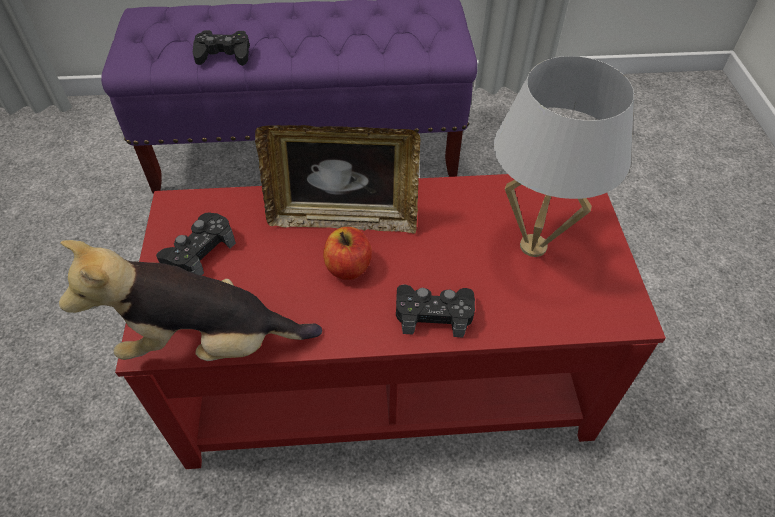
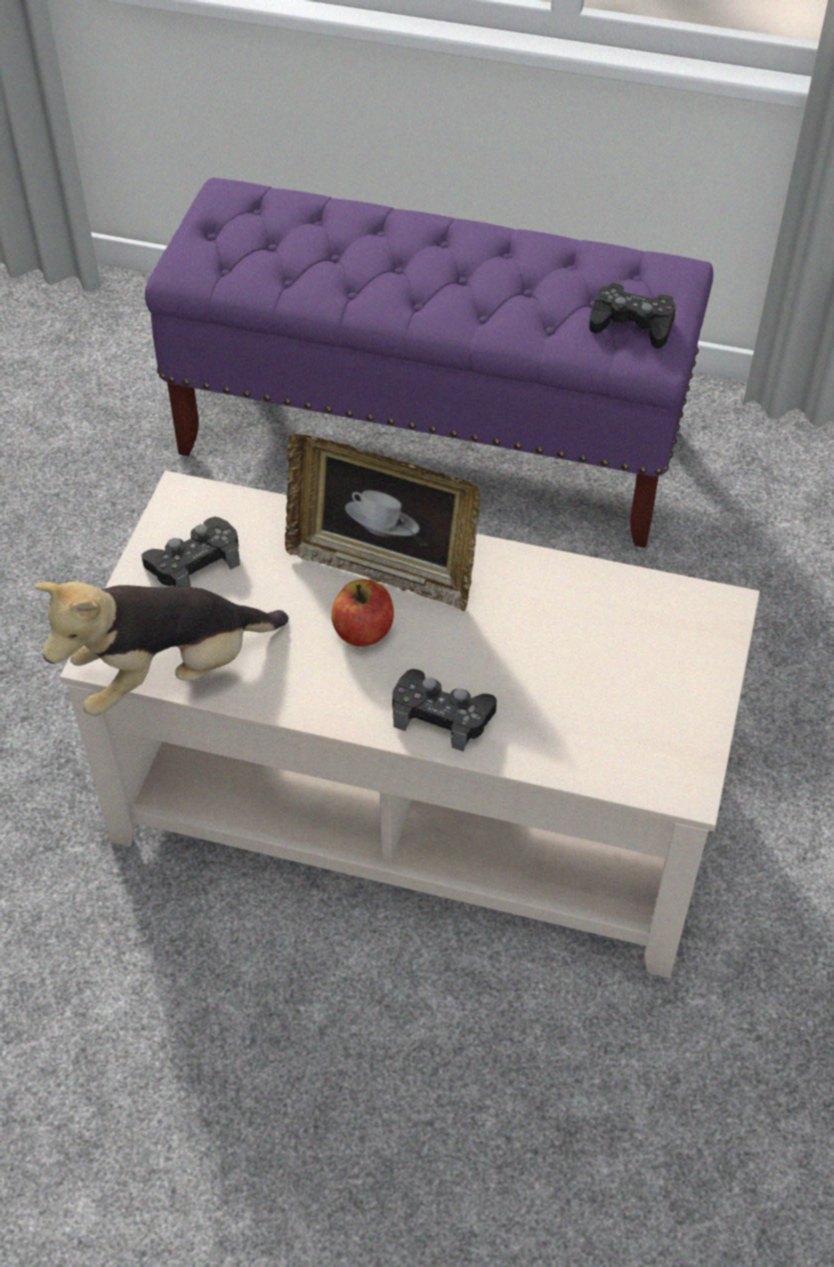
camera: 20 degrees right, 0 degrees up
(209, 343) = (169, 674): plush toy -> plush toy turned 45 degrees counterclockwise
(223, 54) = (319, 288): black game controller -> black game controller (632, 323)
(387, 370) = (418, 799): red coffee table -> beige coffee table
(533, 246) = (610, 668): white table lamp -> none

